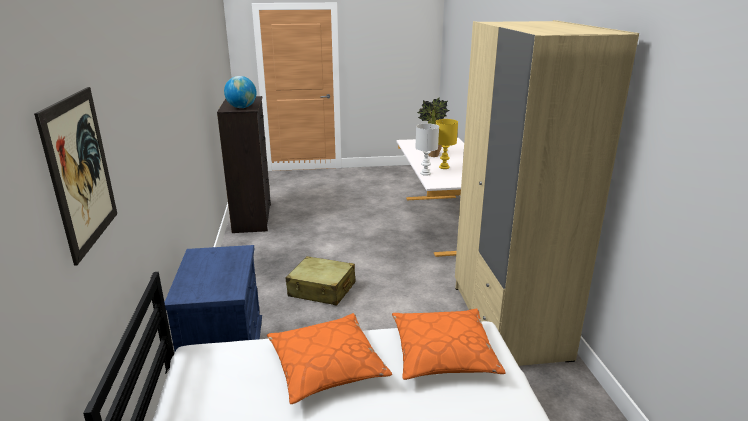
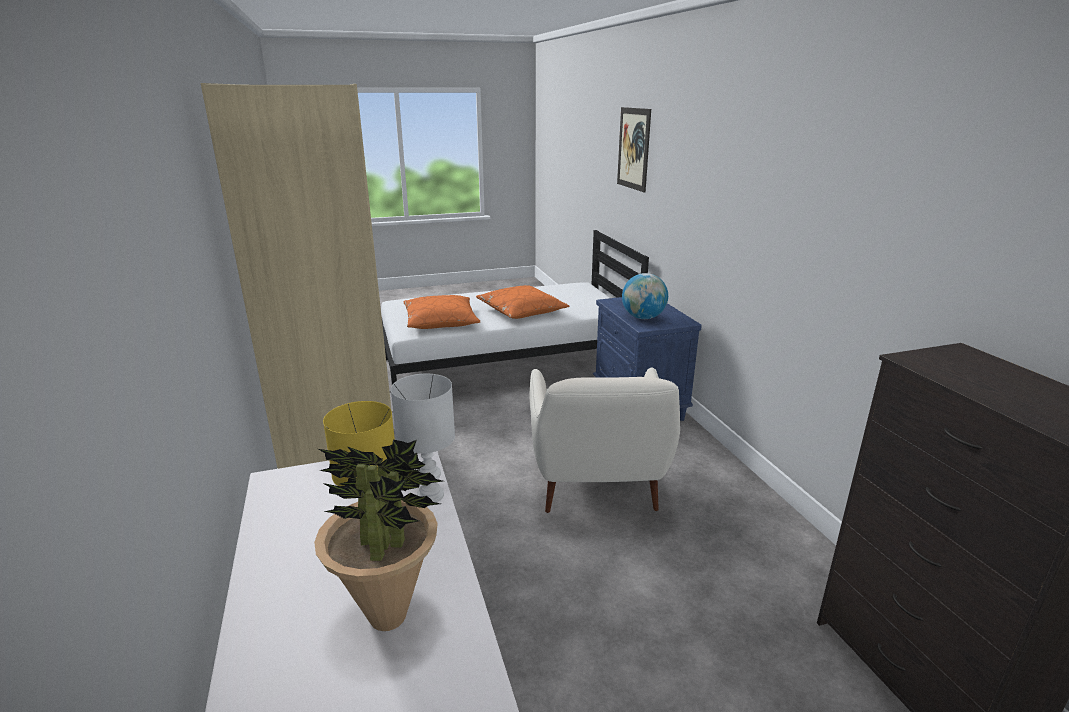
camera: 170 degrees right, 0 degrees up
(241, 107) = (951, 364): globe -> globe (643, 318)
(322, 290) = (596, 485): beige suitcase -> white armchair

